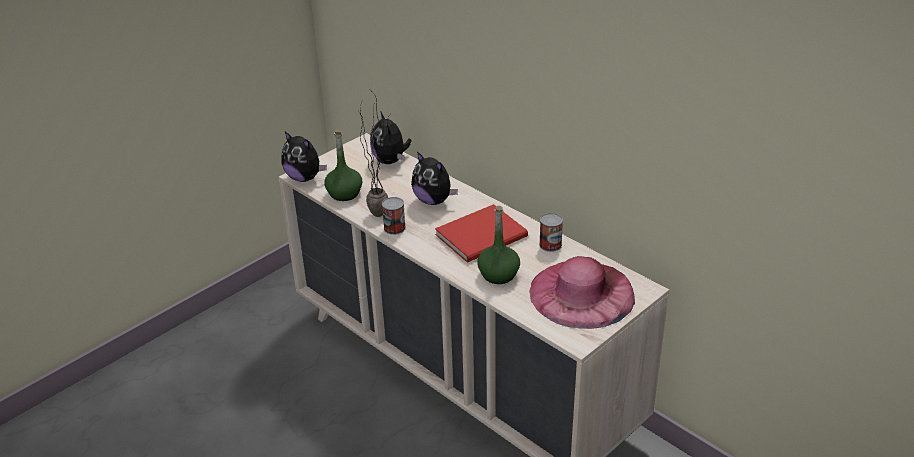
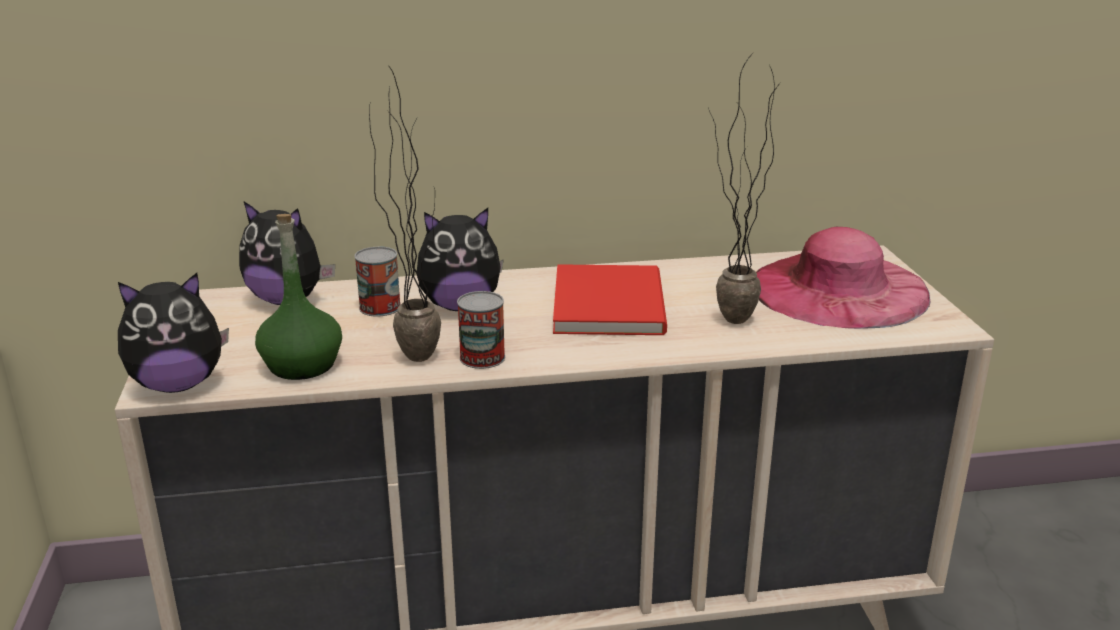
camera: 55 degrees left, 10 degrees down
(499, 274) = (726, 324): green bottle -> potted plant
(550, 245) = (698, 271): can -> can (380, 307)

